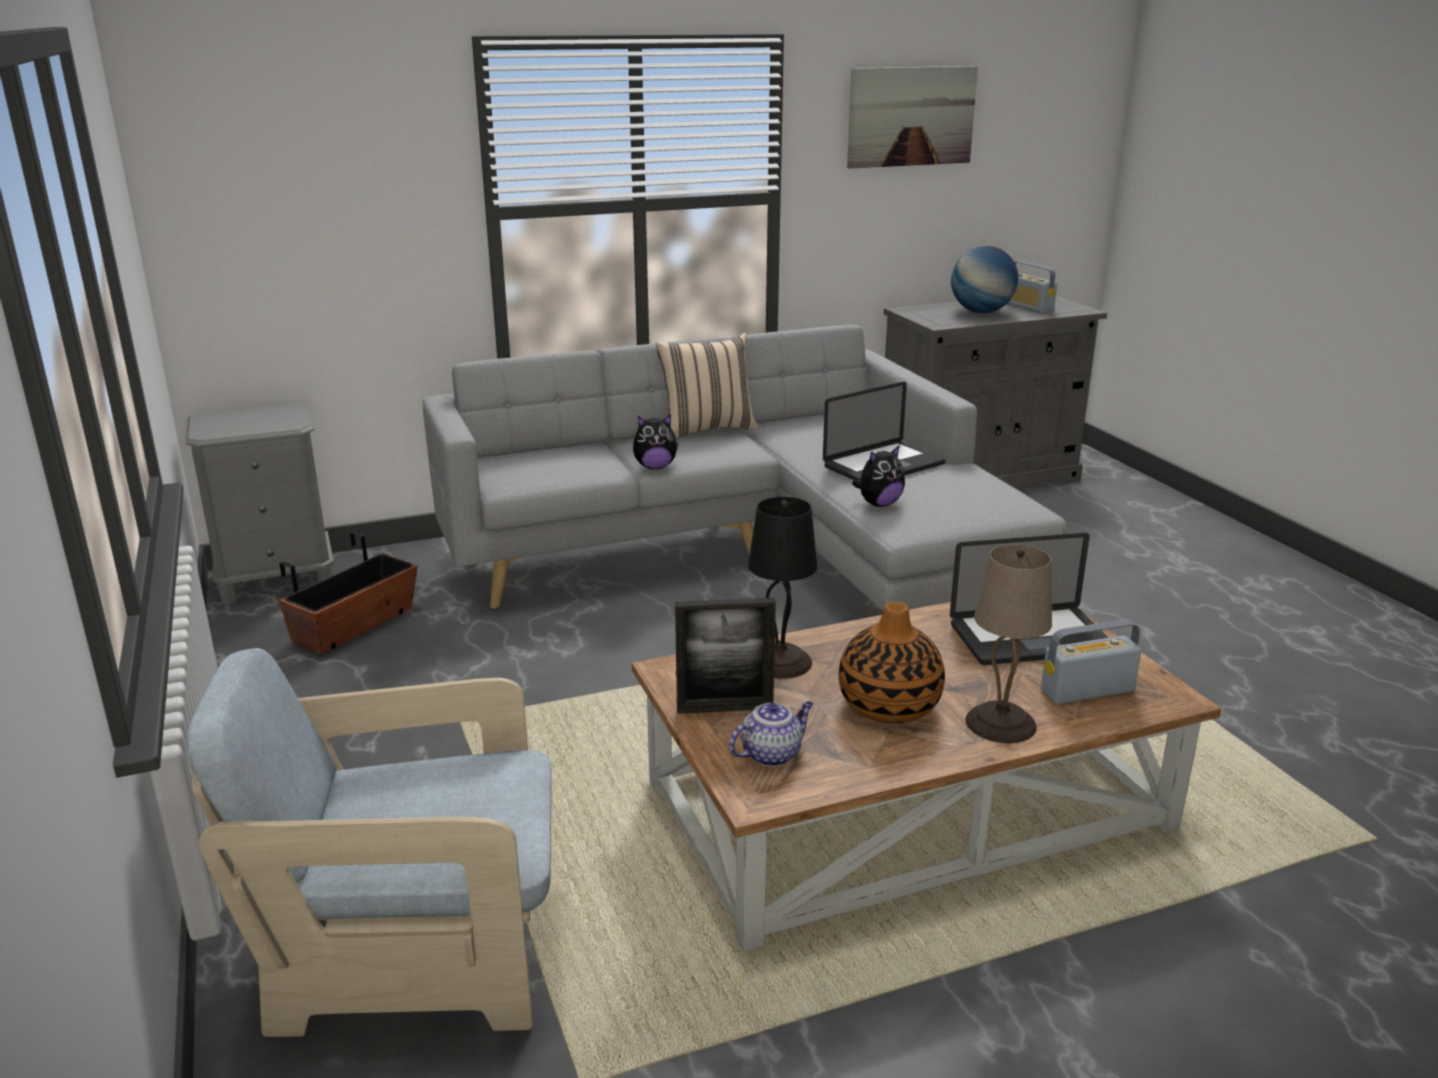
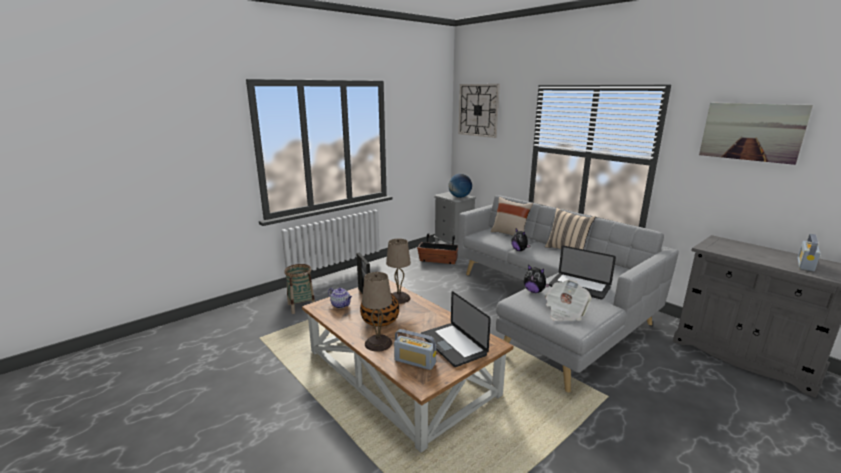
camera: 70 degrees right, 5 degrees down
(252, 122) = (478, 110): none -> wall clock
(415, 954) = (301, 306): beige armchair -> basket
(553, 451) = (510, 234): none -> beige pillow
(778, 662) = (398, 298): black table lamp -> beige table lamp
(976, 502) = (565, 312): none -> newspaper
(981, 312) = (759, 254): globe -> globe (459, 197)
(1087, 691) = (415, 362): radio -> radio turned 150 degrees clockwise

